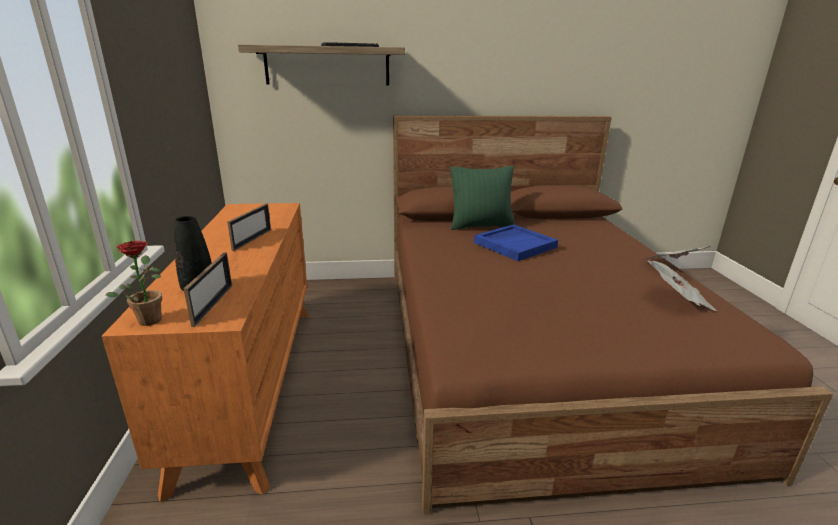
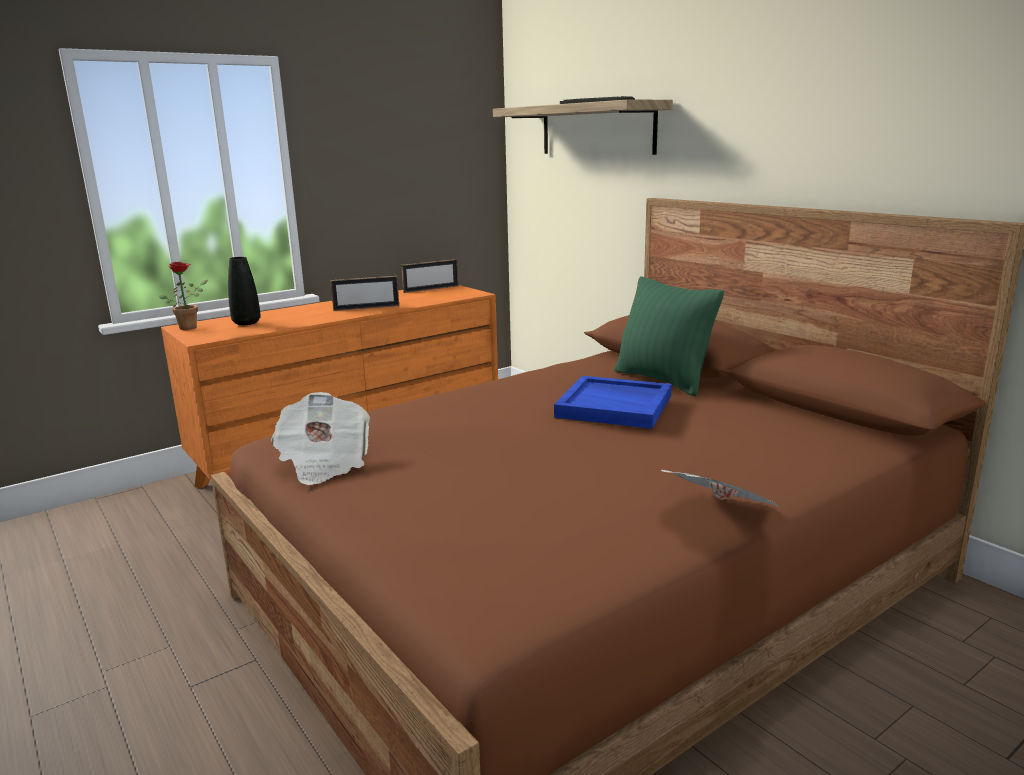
camera: 60 degrees right, 5 degrees down
(213, 304) = (223, 331): picture frame -> picture frame (431, 289)
(677, 301) = (563, 533): newspaper -> newspaper (324, 463)

